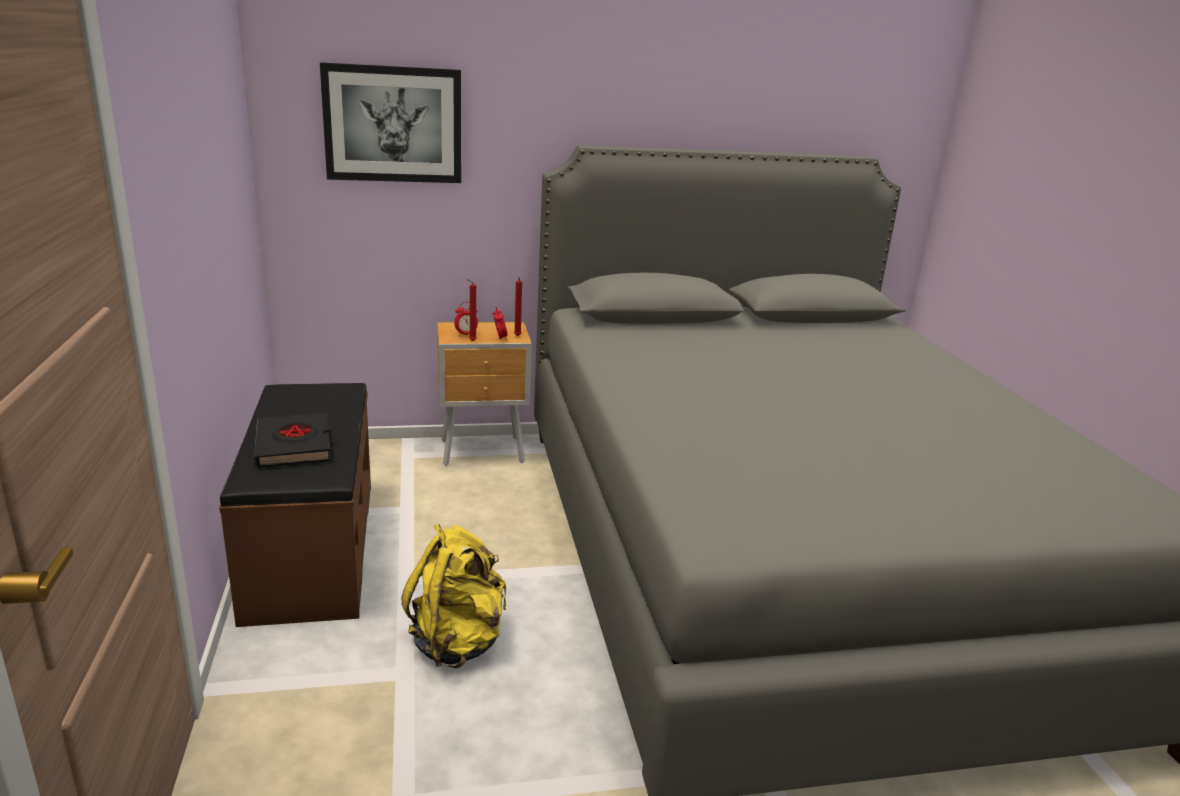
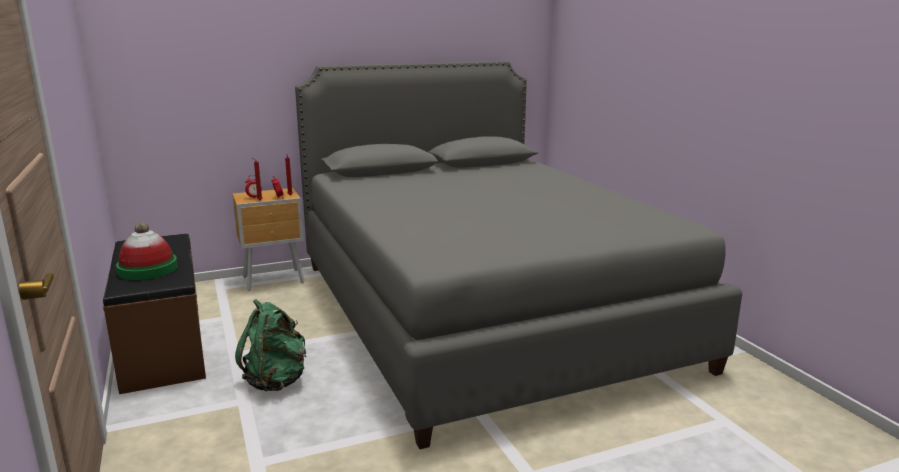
camera: 10 degrees left, 5 degrees down
(294, 446) = (148, 269): black book -> hat
(393, 124) = (189, 60): picture -> none
(458, 642) = (276, 381): yellow backpack -> green backpack

